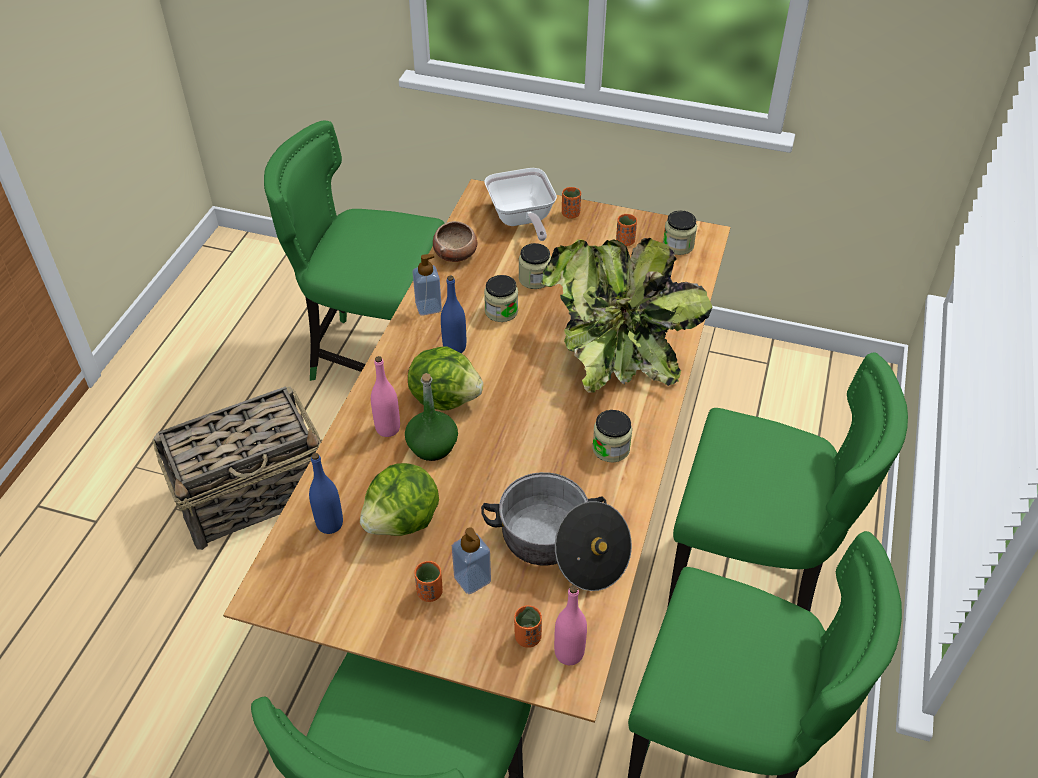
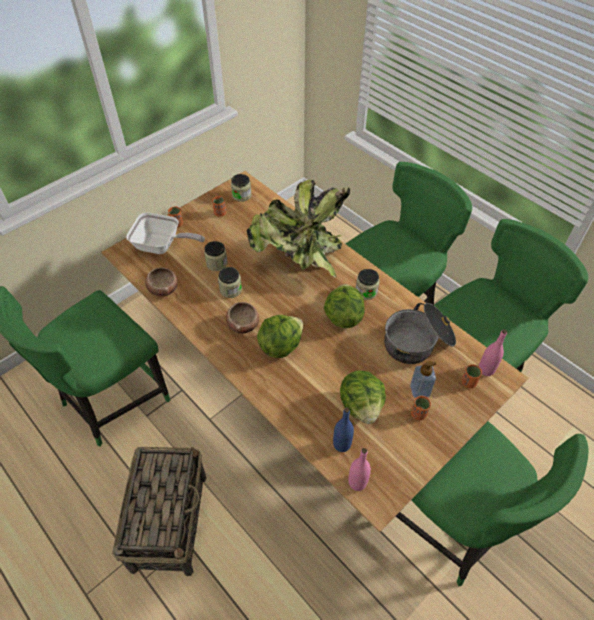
camera: 60 degrees left, 5 degrees up
(388, 428) = (285, 384): pink bottle -> pink bottle (357, 482)
(428, 307) = (199, 321): soap dispenser -> none
(432, 446) = (314, 368): green bottle -> none
(454, 347) = (243, 324): blue bottle -> bowl
(542, 441) = (343, 317): none -> lettuce

